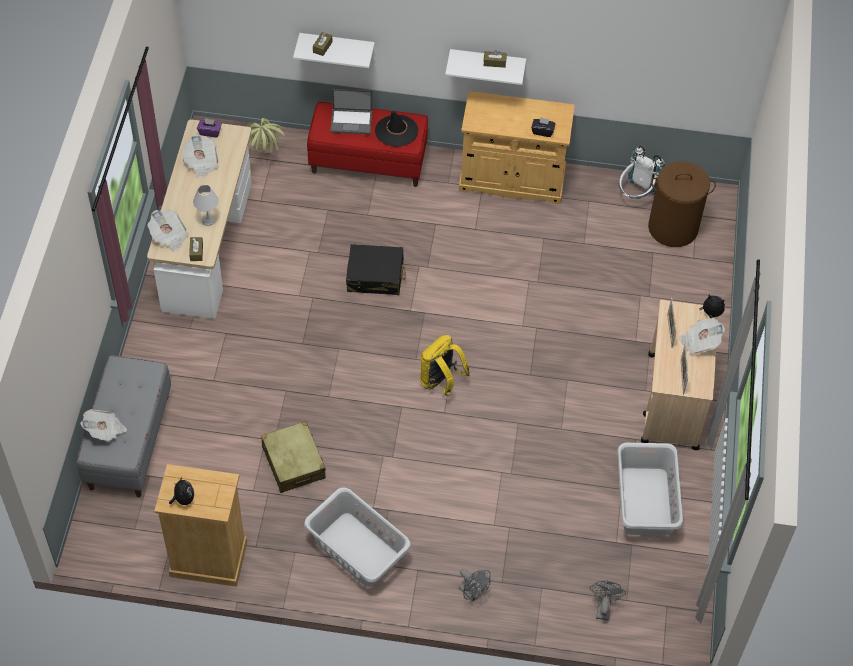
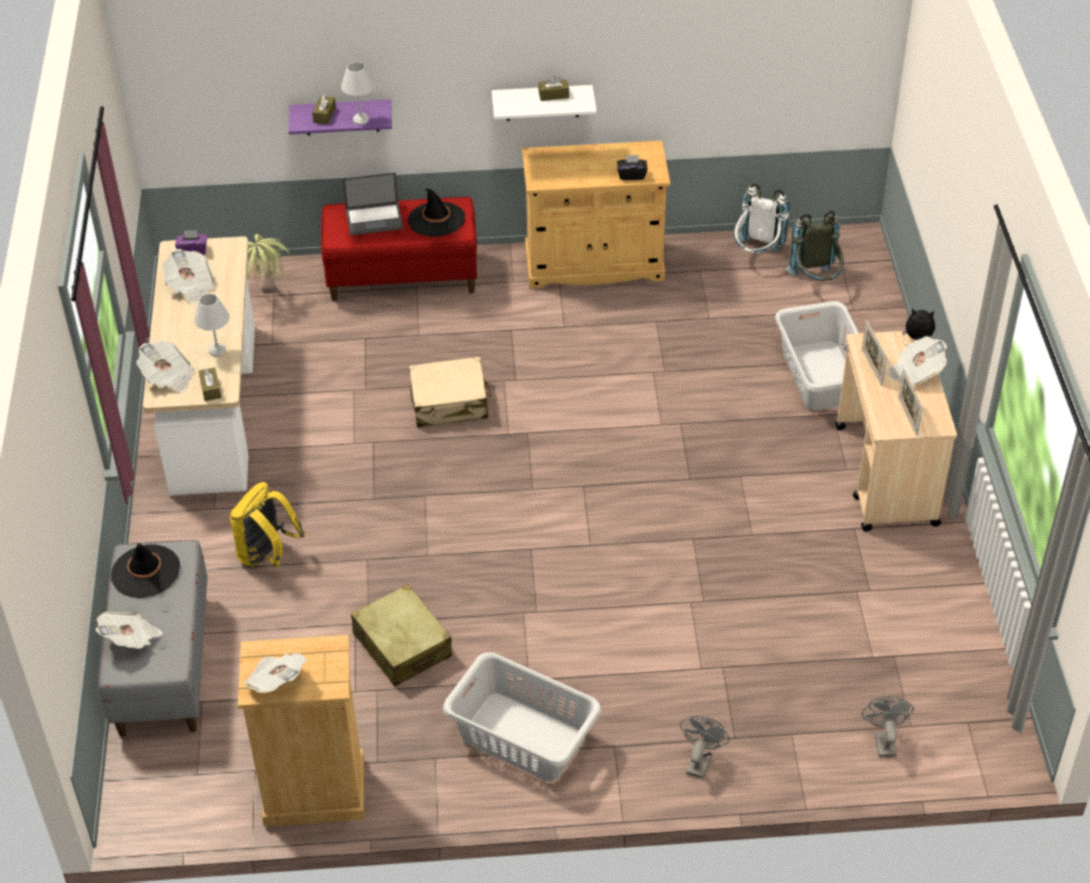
camera: 10 degrees left, 10 degrees down
(125, 381) = (145, 572): none -> black hat
(183, 499) = (276, 681): plush toy -> newspaper
(337, 47) = (341, 117): white shelf -> purple shelf
(347, 57) = (360, 120): none -> white table lamp
(375, 276) = (450, 403): black suitcase -> beige suitcase
(440, 382) = (574, 509): yellow backpack -> yellow backpack (267, 555)
(473, 594) = (700, 761): grey fan -> grey fan turned 105 degrees counterclockwise
(644, 502) = (892, 600): grey laundry basket -> grey laundry basket (821, 376)
(673, 227) = (816, 281): brown laundry basket -> grey backpack

